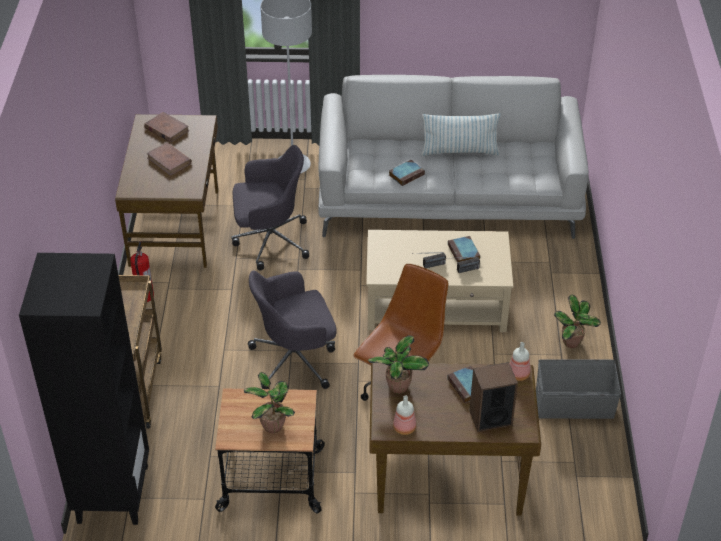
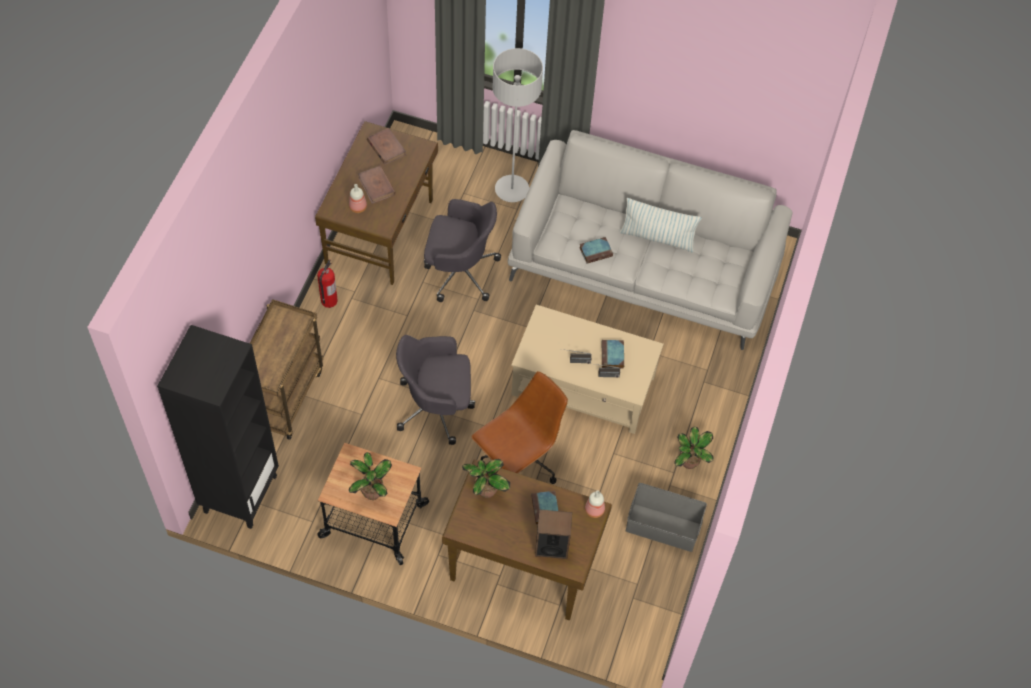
camera: 15 degrees right, 15 degrees up
(404, 427) = (476, 532): bottle -> bottle (358, 207)

